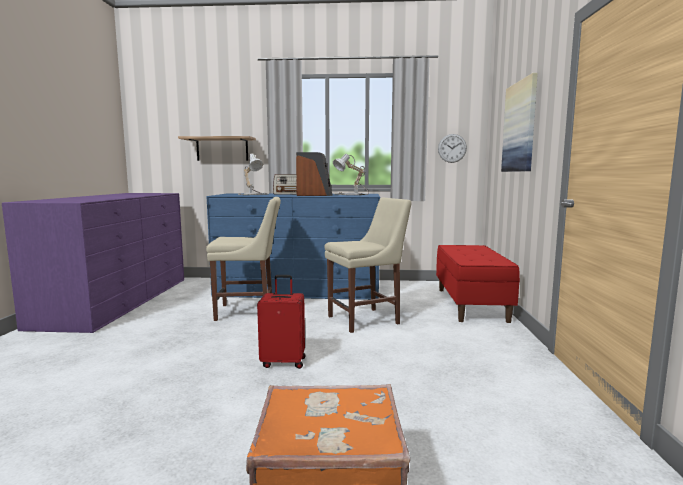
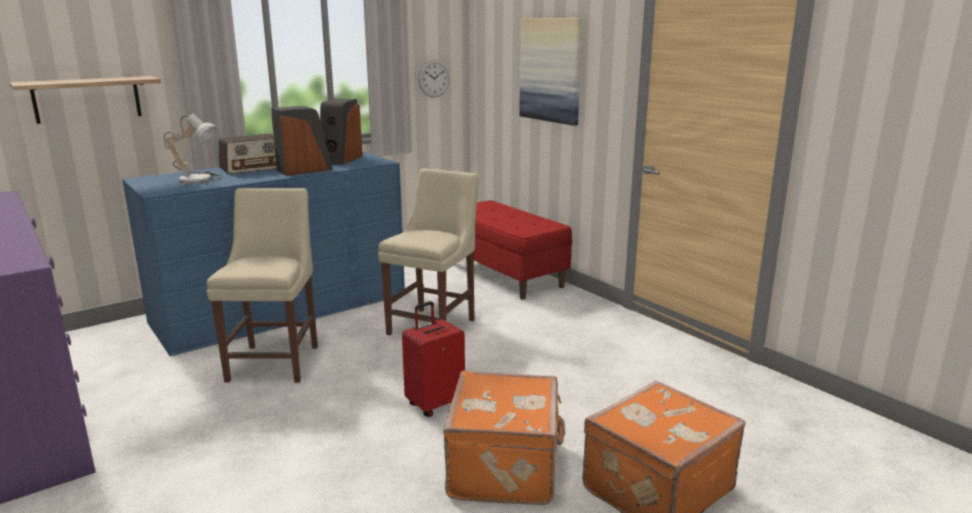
camera: 40 degrees left, 10 degrees up
(248, 312) = (276, 361): beige chair -> beige chair turned 45 degrees counterclockwise
(250, 420) = (506, 468): none -> orange suitcase
(351, 194) = (341, 159): table lamp -> speaker

